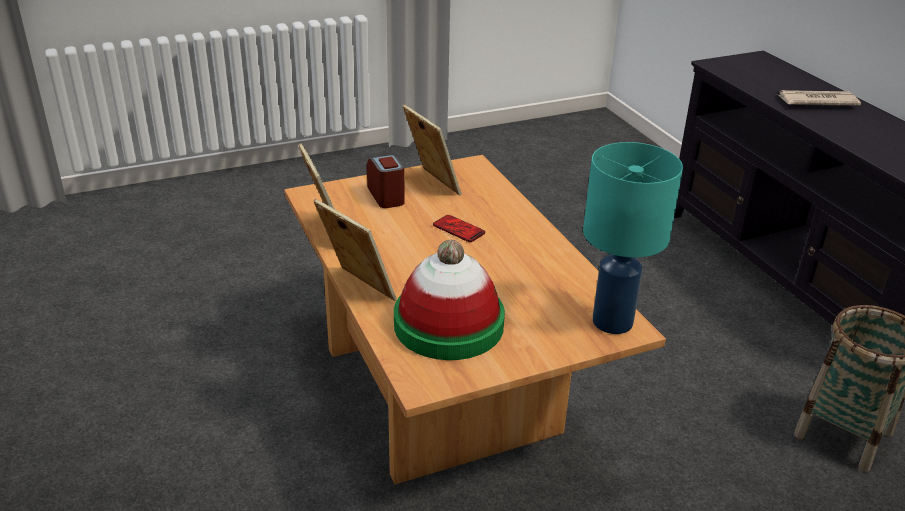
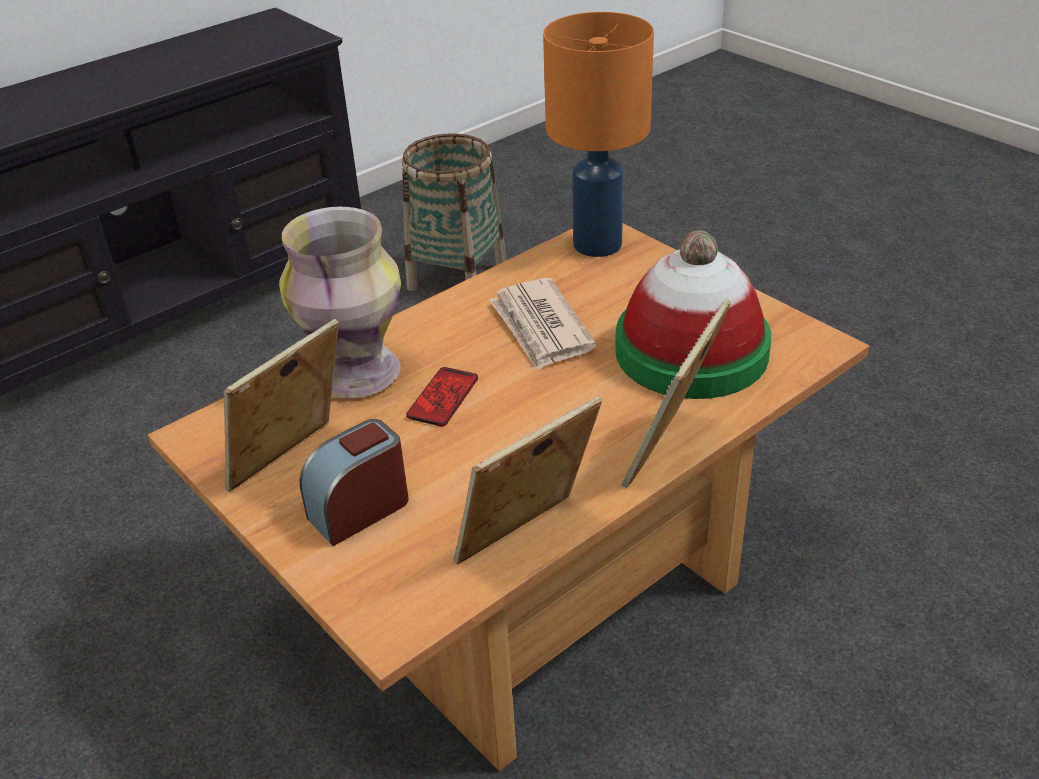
camera: 105 degrees left, 5 degrees up
(499, 208) = (357, 373): none -> vase
(611, 322) = (598, 245): turquoise table lamp -> orange table lamp
(816, 101) = (57, 97): newspaper -> newspaper (541, 328)

